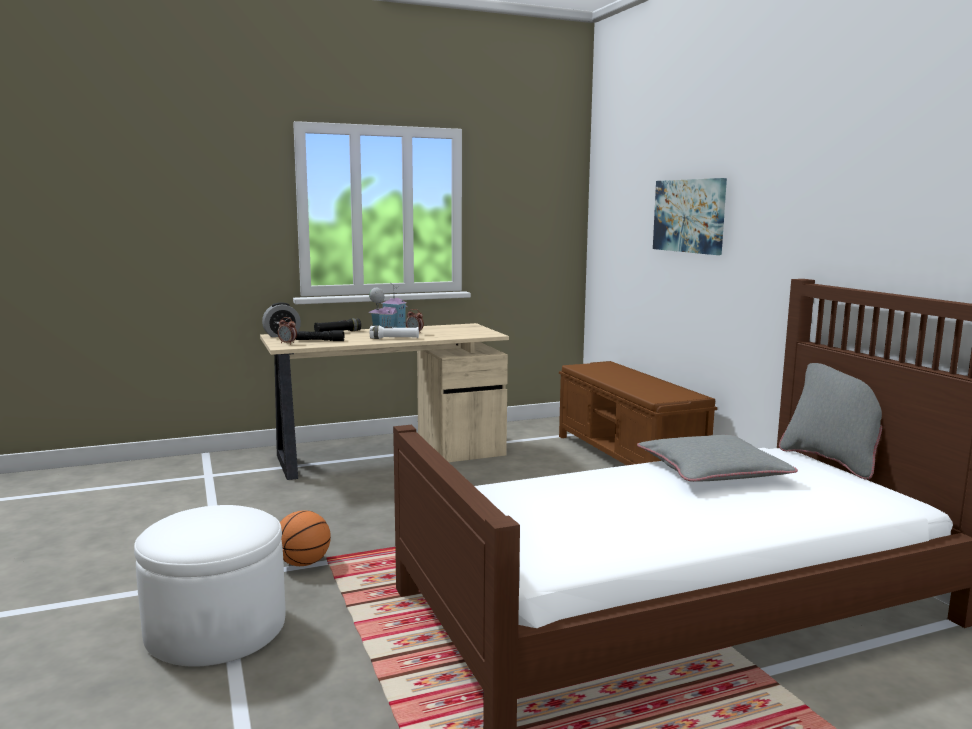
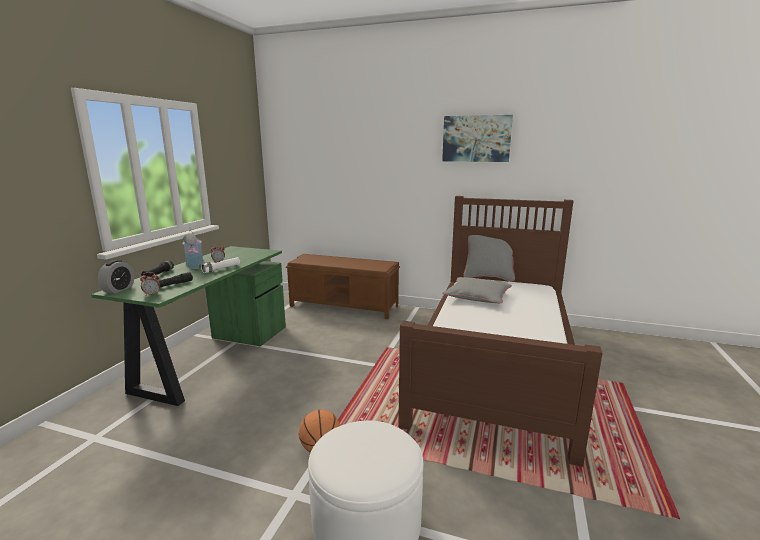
camera: 50 degrees left, 5 degrees up
(386, 455) = (213, 356): beige desk -> green desk
(689, 216) = (365, 165): picture -> picture (476, 138)

